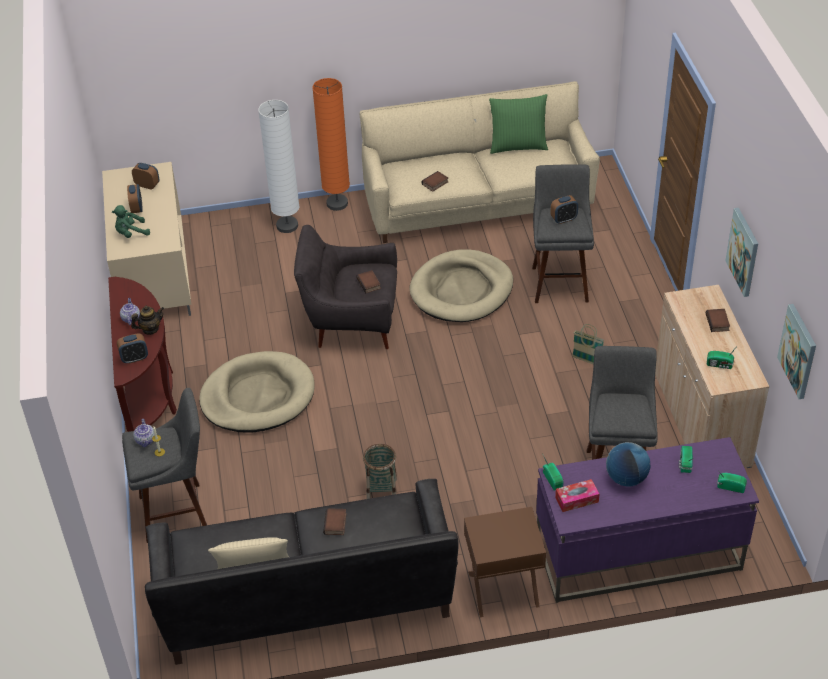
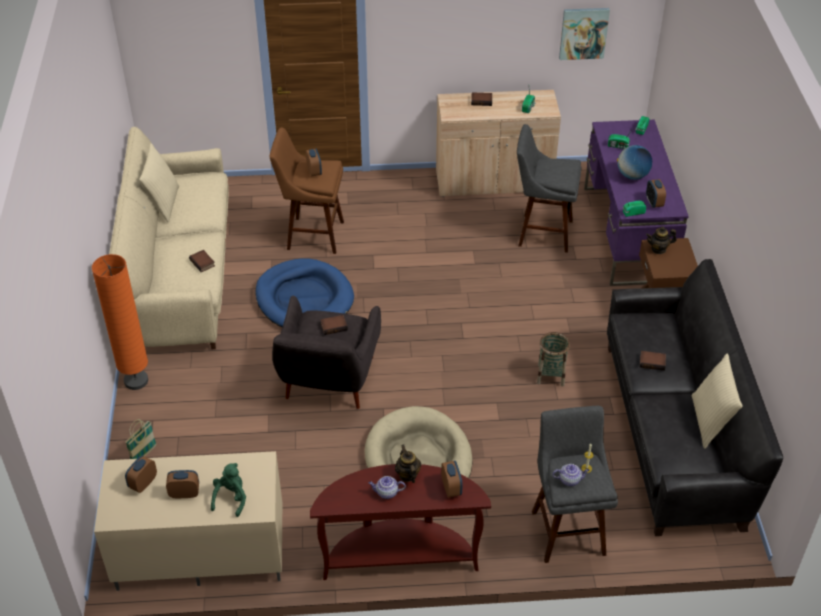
camera: 85 degrees left, 0 degrees up
(131, 233) = (231, 498): green plush toy -> green plush toy turned 150 degrees counterclockwise
(287, 226) = (157, 425): white floor lamp -> none
(461, 290) = (304, 299): beige dog bed -> blue dog bed
(517, 522) = (658, 249): none -> teapot
(518, 146) = (163, 203): green pillow -> beige pillow
(559, 281) = (312, 235): grey stool -> brown stool
(576, 499) = (654, 203): tissue box -> alarm clock
(587, 360) = (416, 232): basket -> basket (144, 454)
(743, 252) = (466, 40): picture -> none

